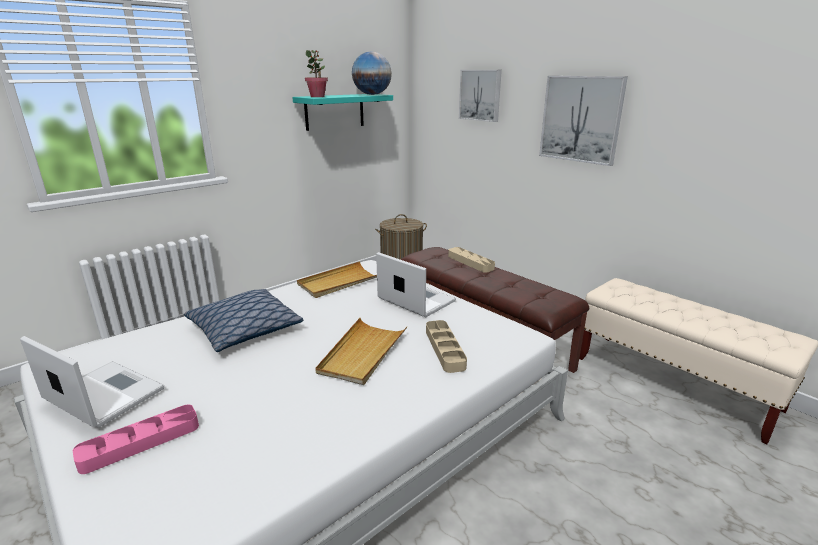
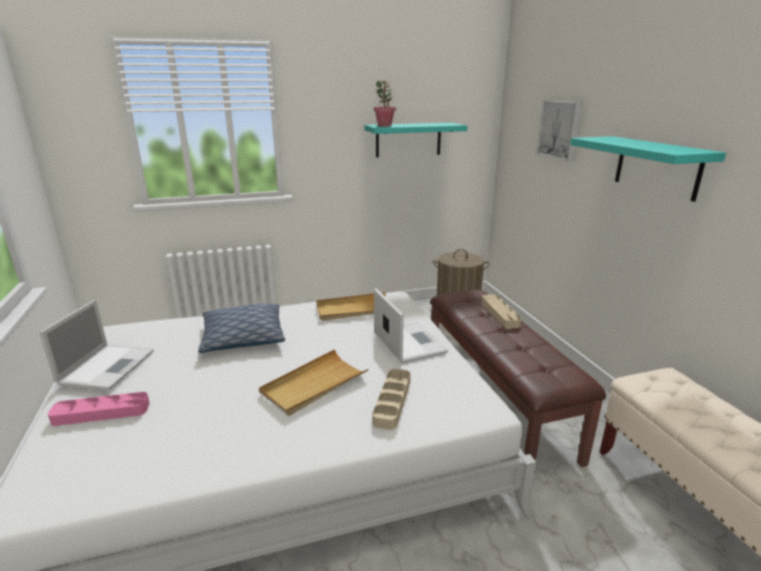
camera: 25 degrees right, 0 degrees up
(102, 394) = (108, 366): laptop -> laptop turned 45 degrees clockwise
(372, 94) = (446, 124): globe -> none
(581, 119) = (657, 167): picture -> turquoise shelf

